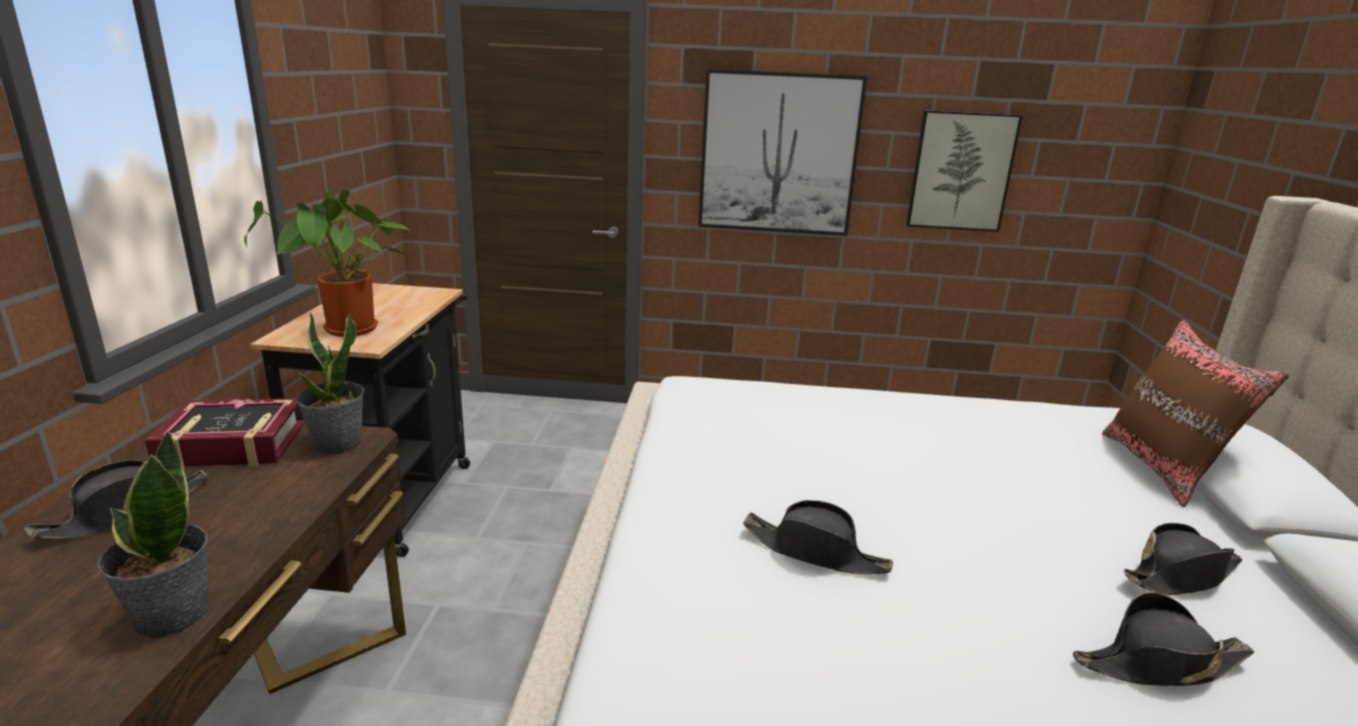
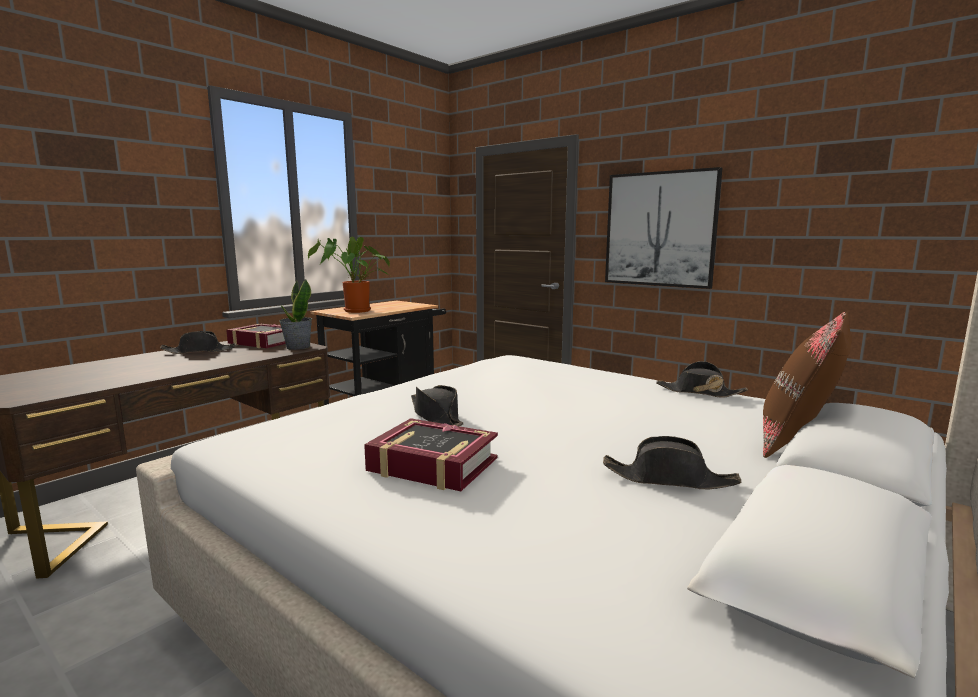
camera: 35 degrees right, 10 degrees down
(171, 616) = (162, 373): potted plant -> none
(961, 171) = (807, 235): picture -> none
(976, 660) = (432, 465): none -> book
(1158, 664) = (546, 498): black hat -> black hat (699, 392)

